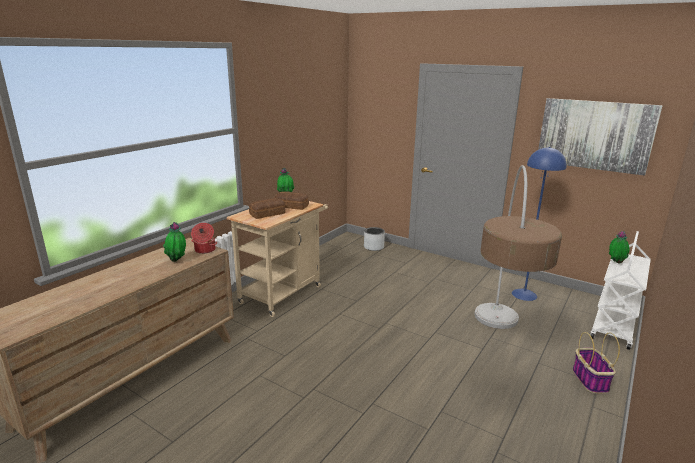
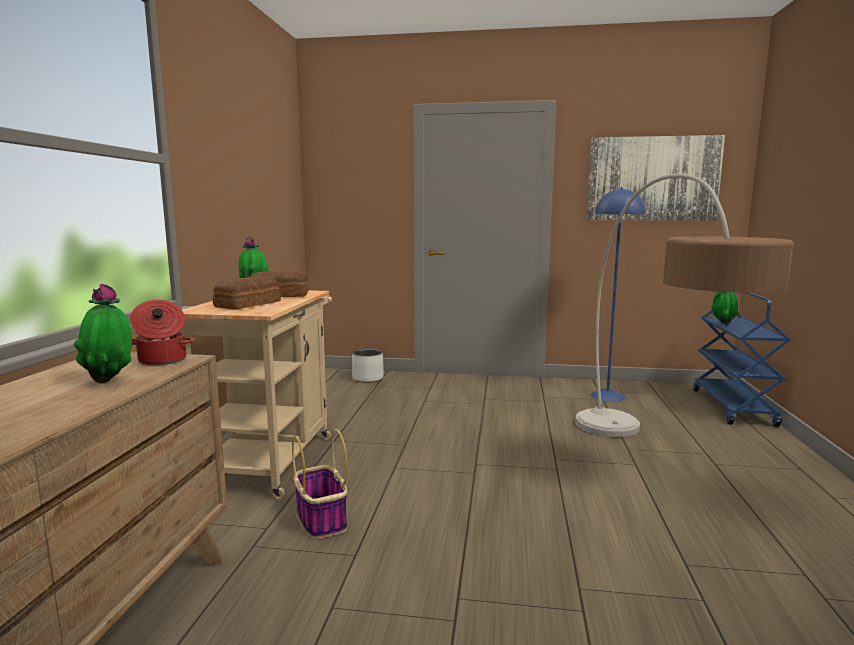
camera: 25 degrees left, 10 degrees down
(589, 379) = (788, 467): basket -> basket (320, 519)
(614, 326) = (733, 407): white cart -> blue cart

